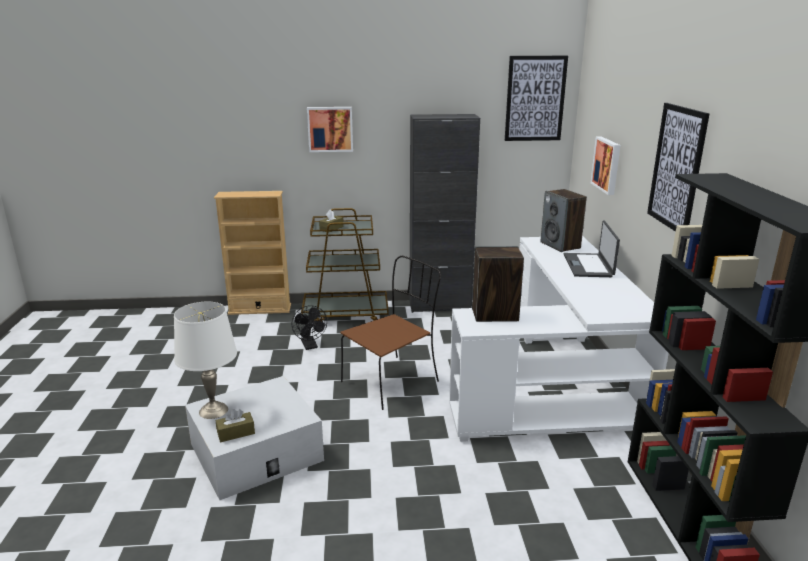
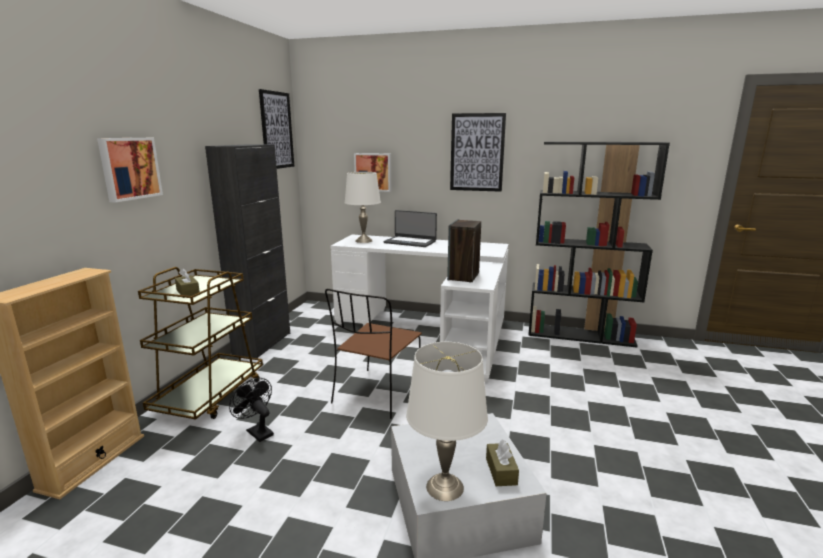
camera: 70 degrees left, 5 degrees down
(310, 346) = (257, 431): black fan -> black fan turned 135 degrees counterclockwise
(392, 381) = (377, 394): brown chair -> brown chair turned 135 degrees counterclockwise
(560, 245) = (364, 240): speaker -> white table lamp

